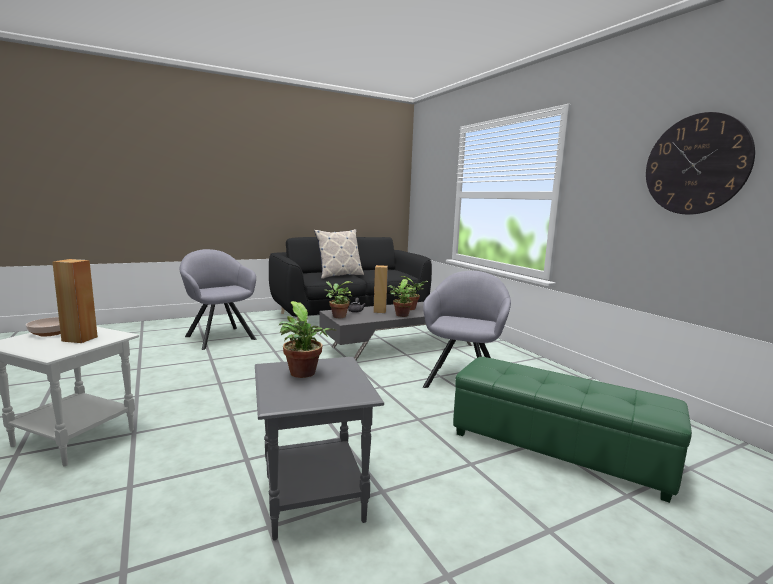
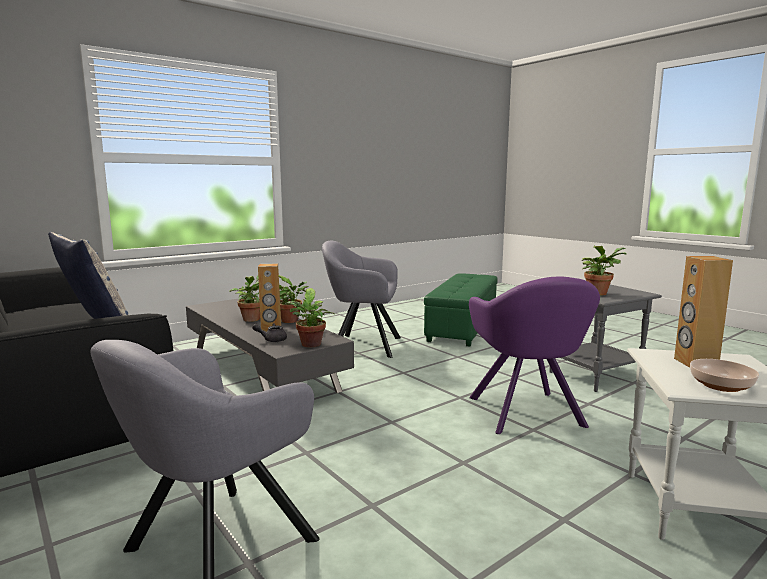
camera: 100 degrees left, 0 degrees up
(256, 419) = (527, 414): none -> purple armchair
(696, 164) = (375, 143): wall clock -> none

